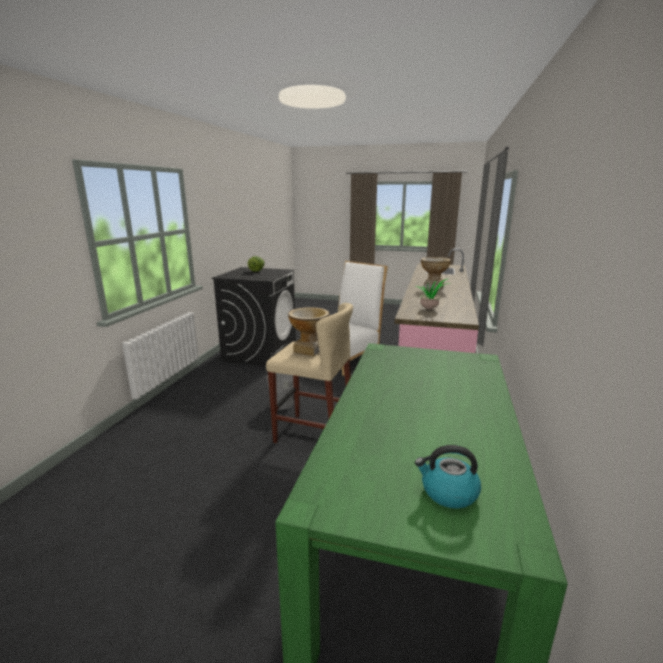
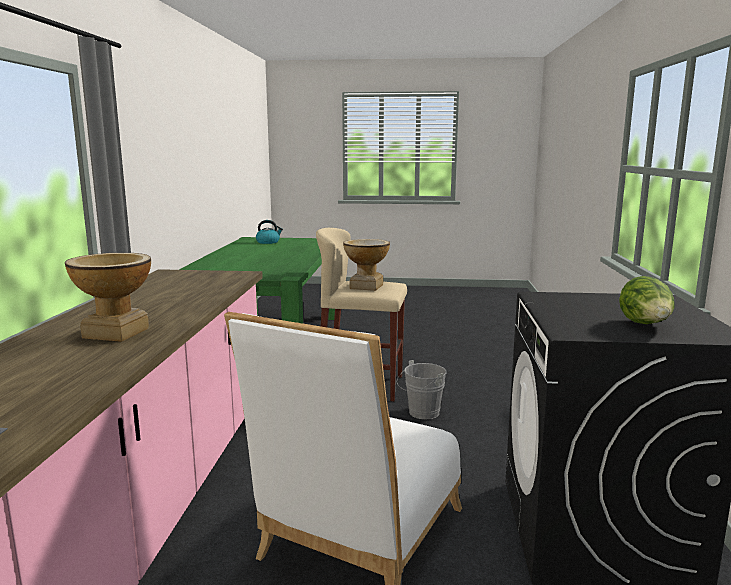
camera: 170 degrees right, 5 degrees down
(430, 309) = (198, 282): potted plant -> none

